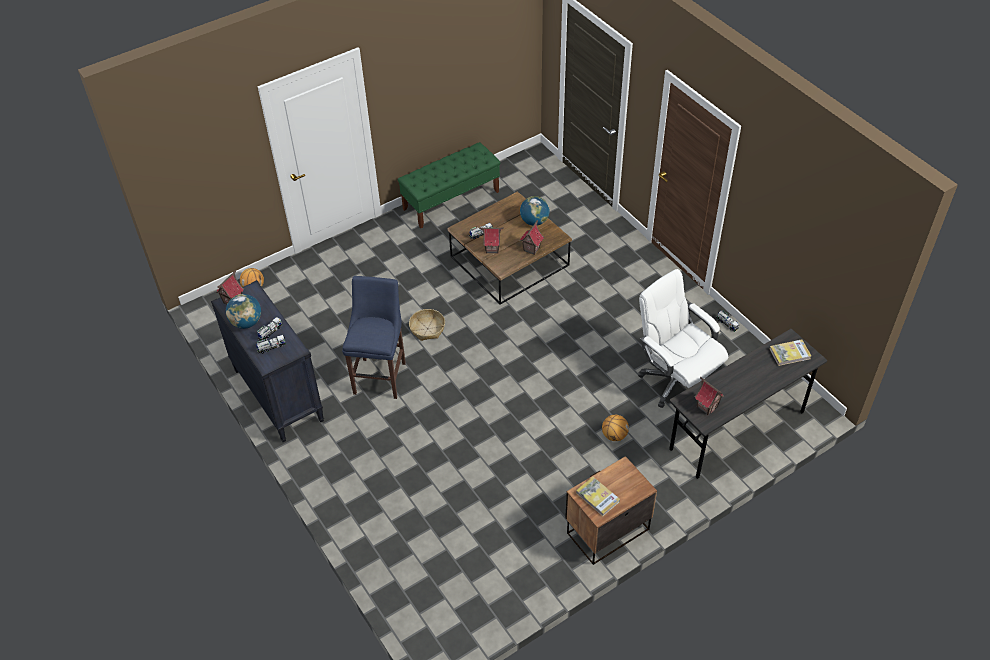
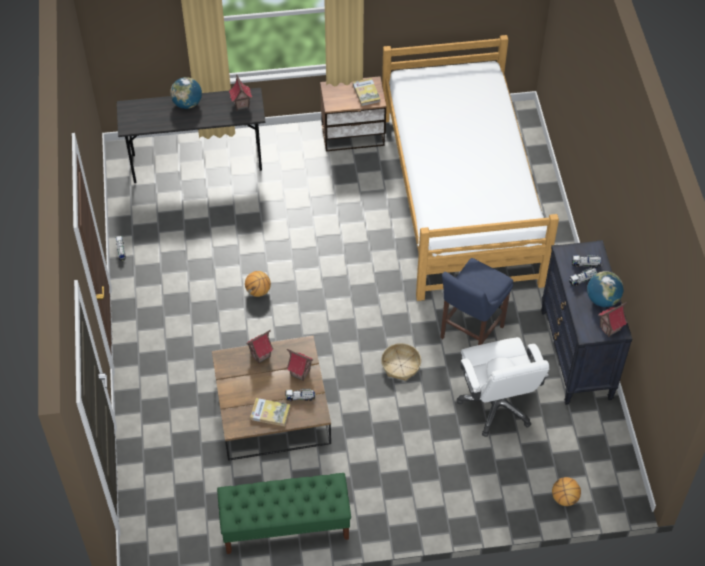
camera: 155 degrees left, 5 degrees up
(453, 504) = (460, 198): none -> bed
(534, 221) = (234, 388): globe -> globe (187, 104)
(614, 435) = (297, 198): basketball -> basketball (258, 291)
(675, 381) = (211, 220): white office chair -> white office chair (497, 405)
(789, 354) = (140, 116): book -> book (270, 413)

